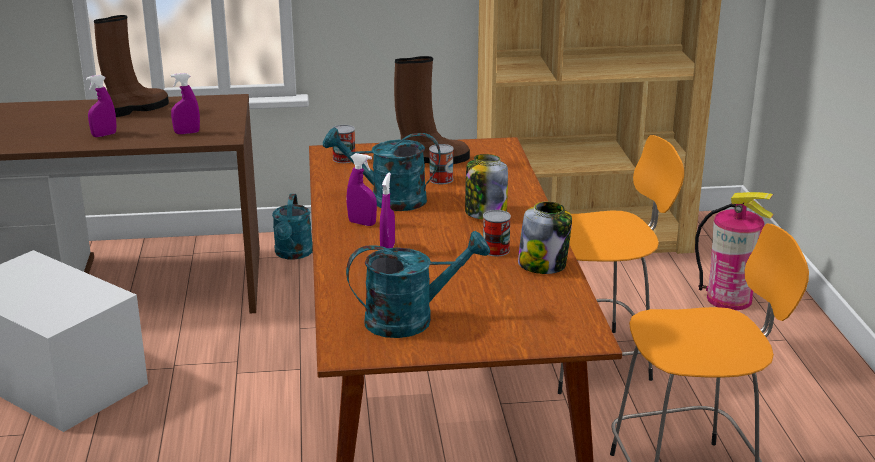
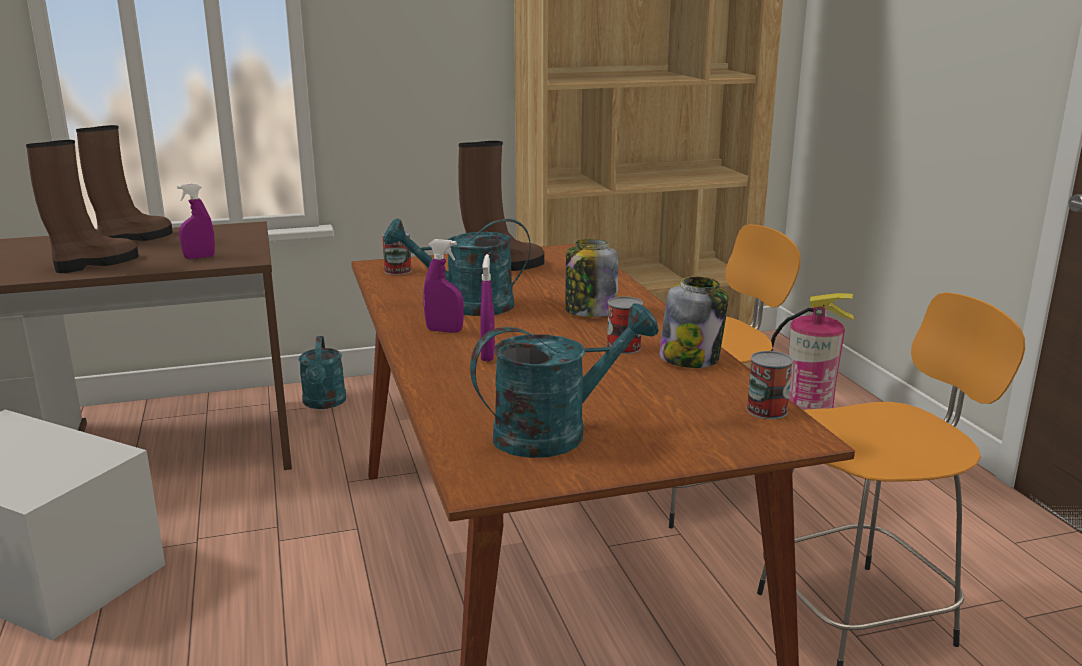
camera: 10 degrees left, 5 degrees down
(104, 135) = (94, 264): purple spray bottle -> brown boot
(441, 179) = (521, 283): can -> can (767, 410)

